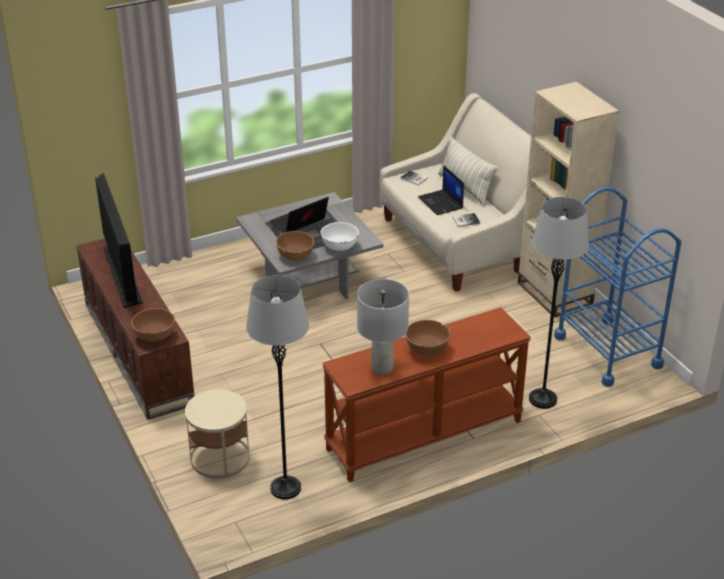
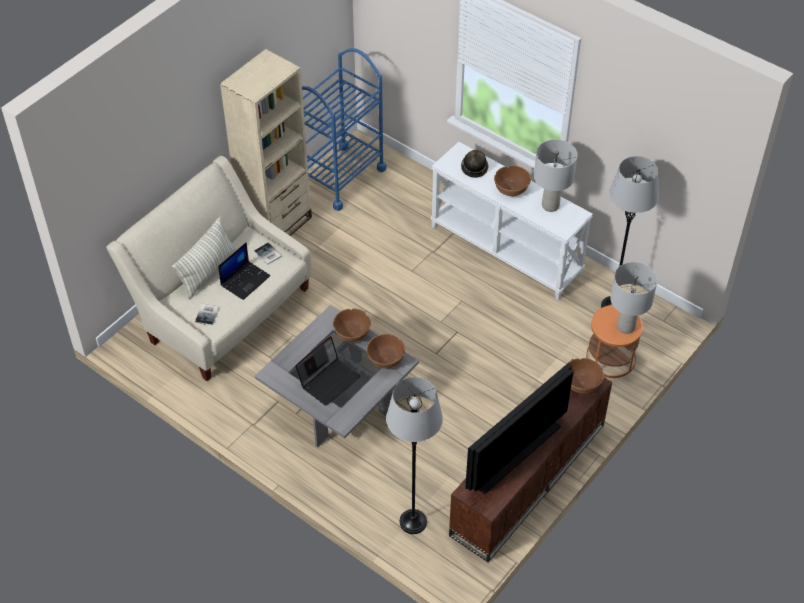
camera: 115 degrees left, 15 degrees up
(206, 412) = (625, 327): none -> grey table lamp
(220, 458) = (610, 358): beige side table -> orange side table
(298, 223) = (329, 380): laptop -> laptop turned 75 degrees counterclockwise
(339, 246) = (352, 333): white bowl -> brown bowl
(424, 436) = (506, 250): brown console table -> white console table
(478, 334) = (474, 168): none -> hat
(542, 399) = (422, 198): grey floor lamp -> grey floor lamp (413, 522)

